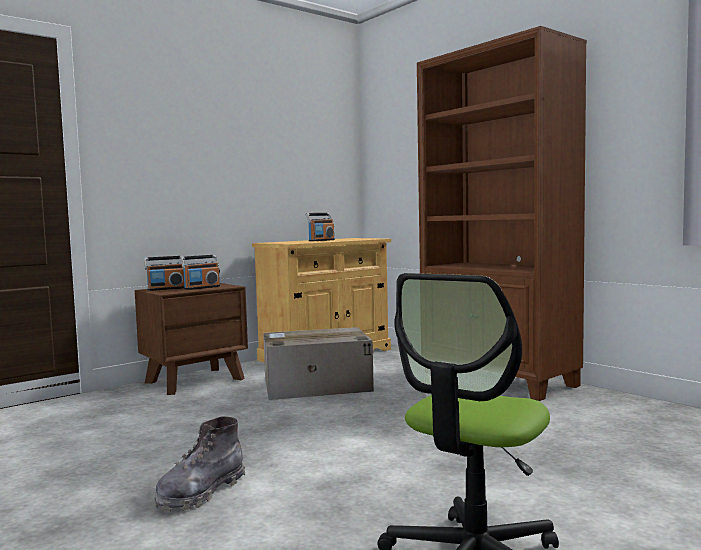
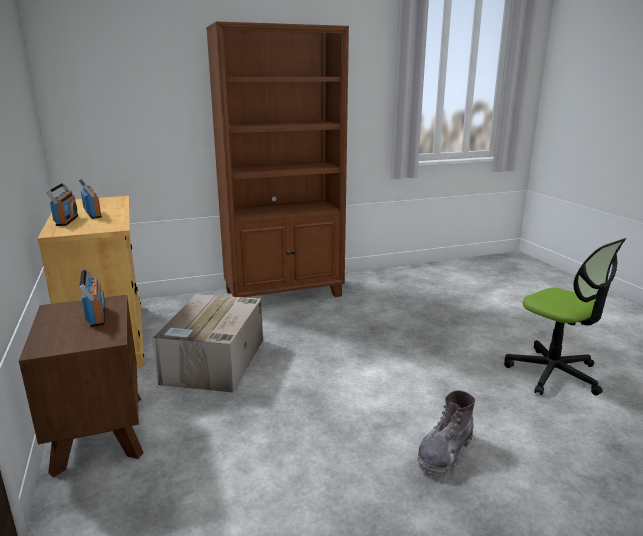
camera: 70 degrees left, 15 degrees up
(166, 289) = (61, 337): radio -> radio (66, 221)
(201, 493) = (445, 453): grey boot -> grey boot turned 75 degrees clockwise

